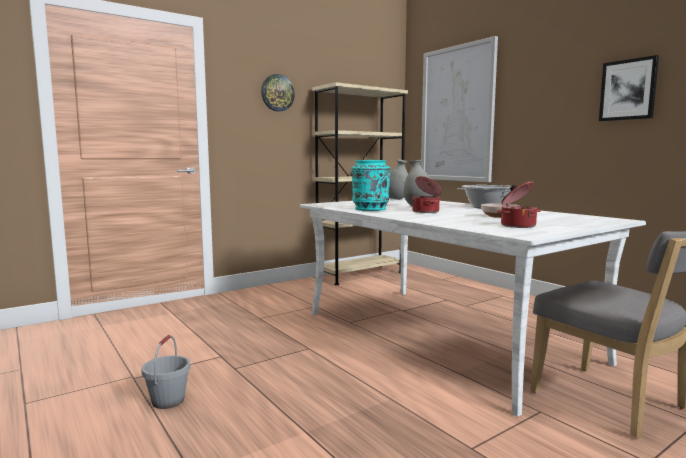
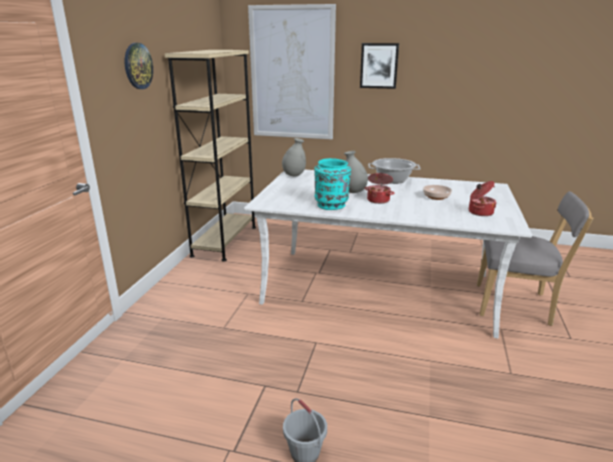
camera: 40 degrees left, 15 degrees up
(628, 90) = (451, 71): picture -> picture (379, 66)

